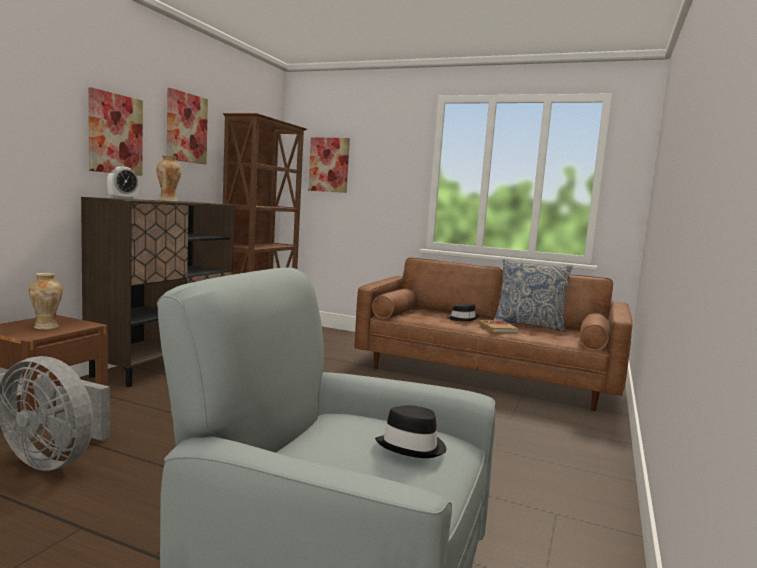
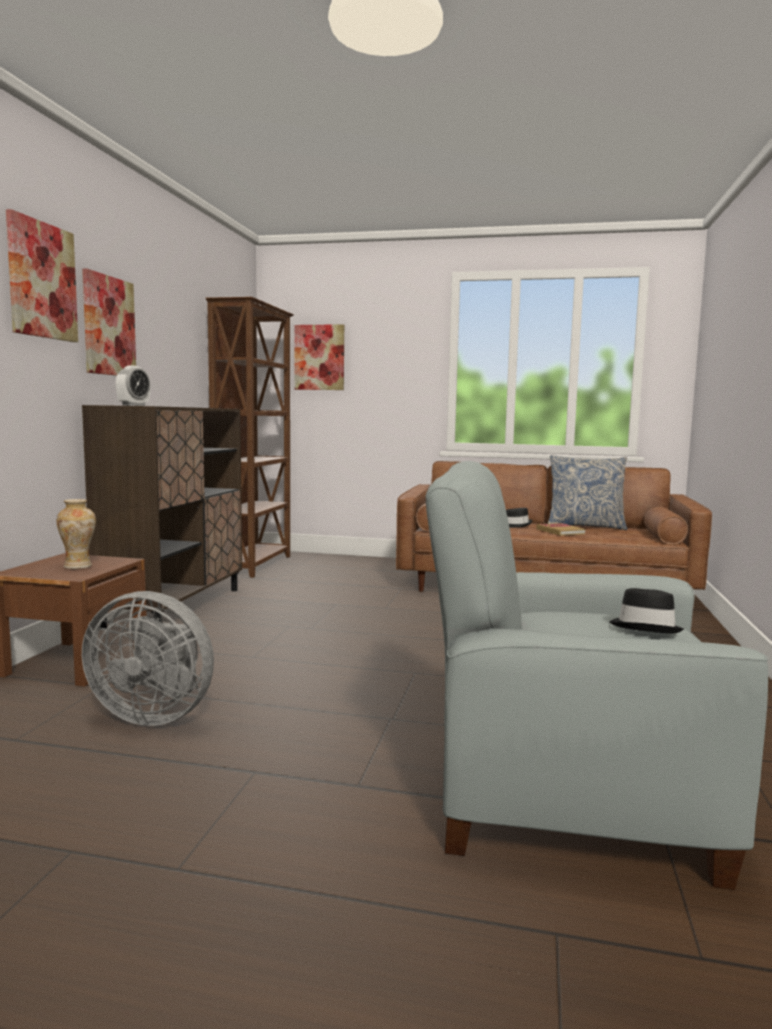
camera: 10 degrees left, 0 degrees up
(168, 201) = (179, 406): vase -> none
(186, 128) = (171, 316): picture -> picture (41, 280)

